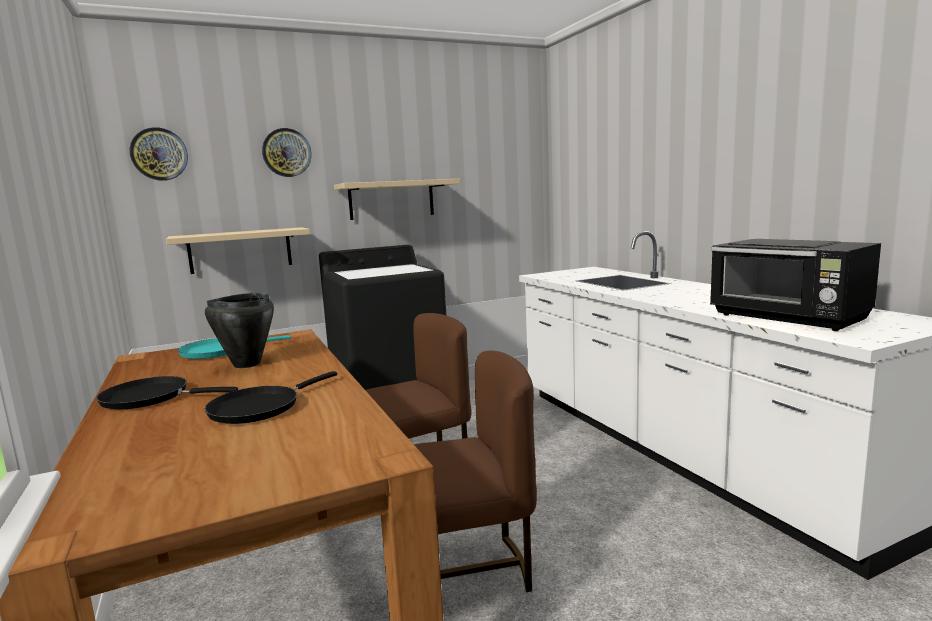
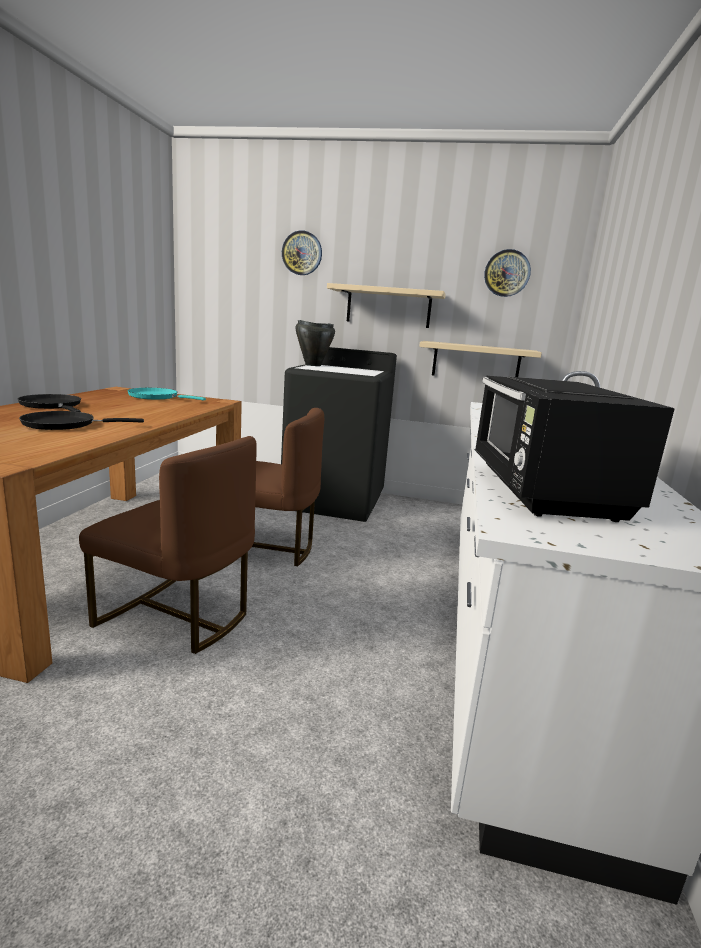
camera: 35 degrees right, 5 degrees up
(159, 154) = (210, 247): wall clock -> wall clock (507, 273)
(240, 250) = (255, 333): beige shelf -> beige shelf (476, 362)
(246, 364) = (141, 406): black cooking pot -> black cooking pot (312, 365)

